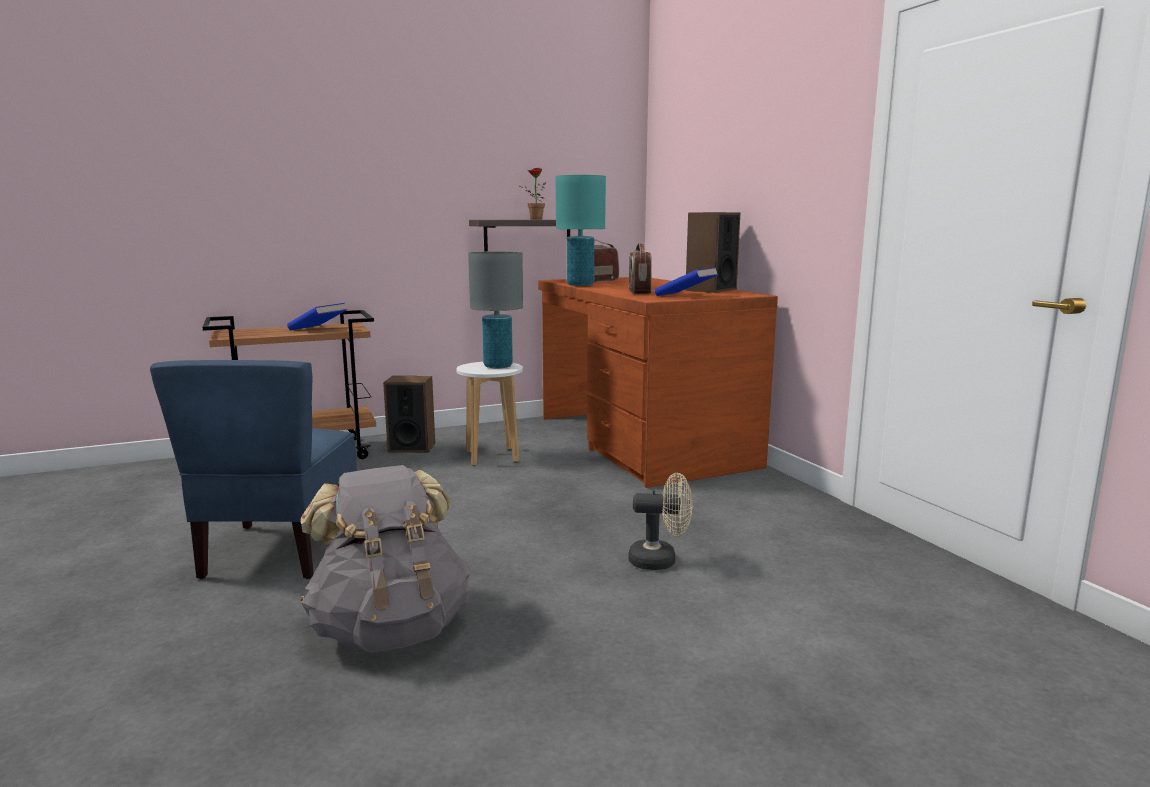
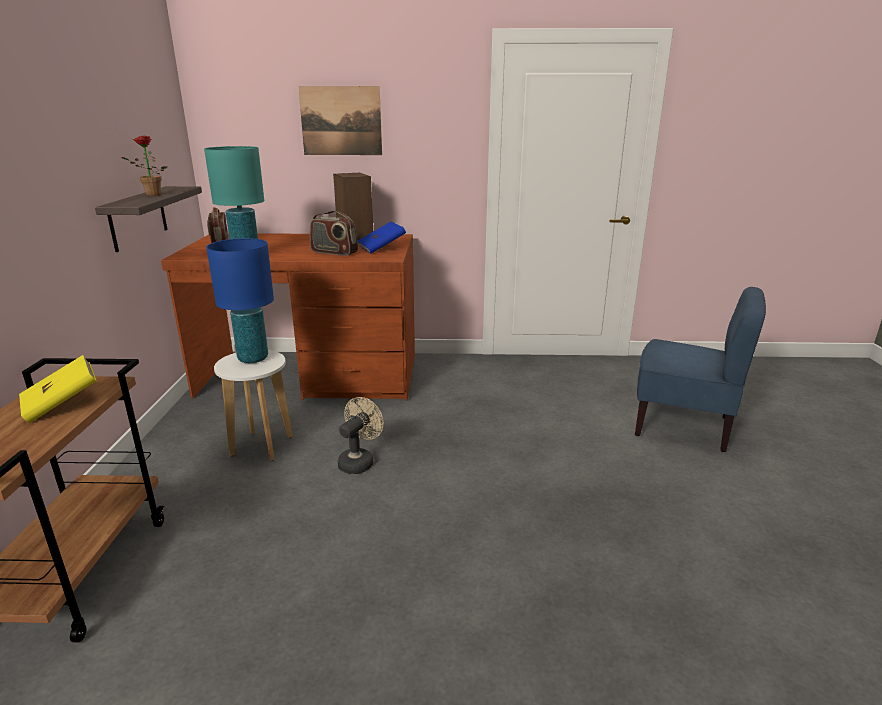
camera: 65 degrees left, 10 degrees up
(279, 552) = (384, 613): blue chair -> blue chair (682, 425)
(318, 329) = (62, 404): blue book -> yellow book
(391, 629) = (570, 558): grey backpack -> none
(411, 447) = (168, 486): speaker -> none
(497, 366) = (253, 358): grey table lamp -> blue table lamp
(660, 560) = (525, 429): beige fan -> beige fan (359, 461)
(737, 152) = (341, 121): none -> picture

